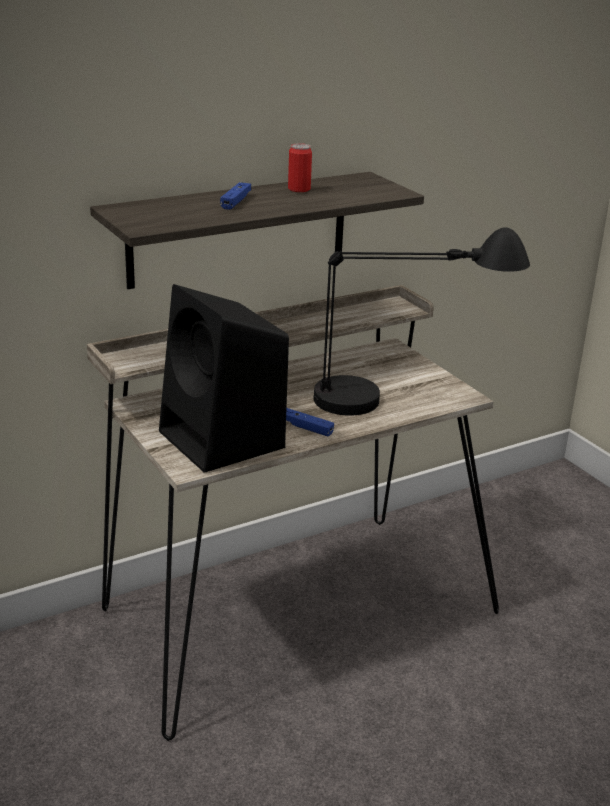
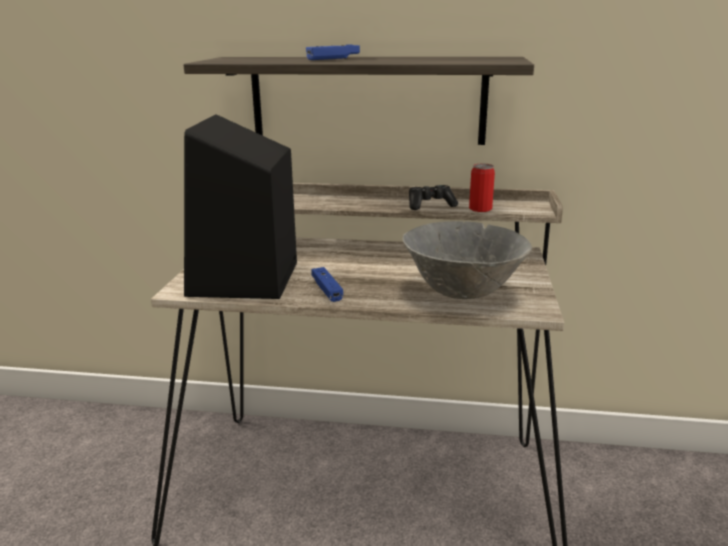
camera: 40 degrees right, 5 degrees down
(299, 189) = (414, 58): can -> can (480, 209)
(322, 323) = (430, 205): none -> game controller
(404, 399) = (462, 294): black table lamp -> grey bowl

